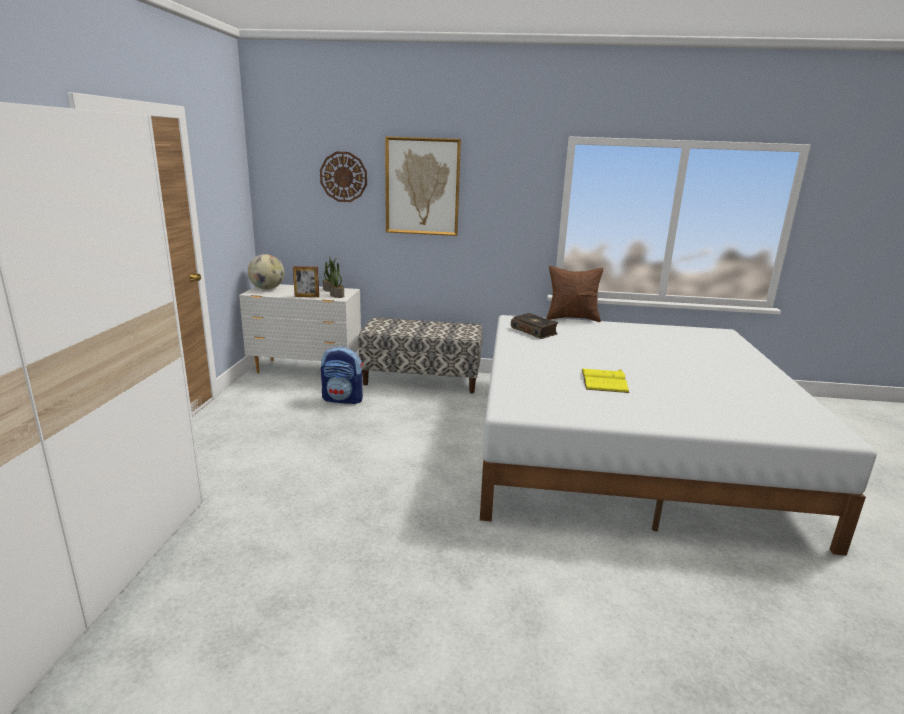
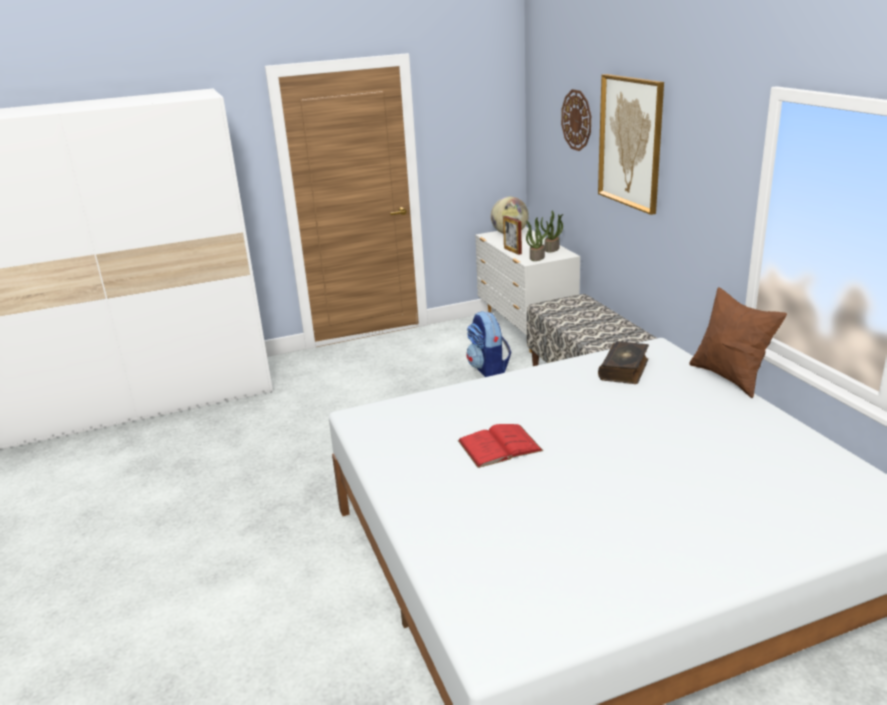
camera: 65 degrees right, 5 degrees up
(604, 381) = (499, 446): yellow book -> red book

